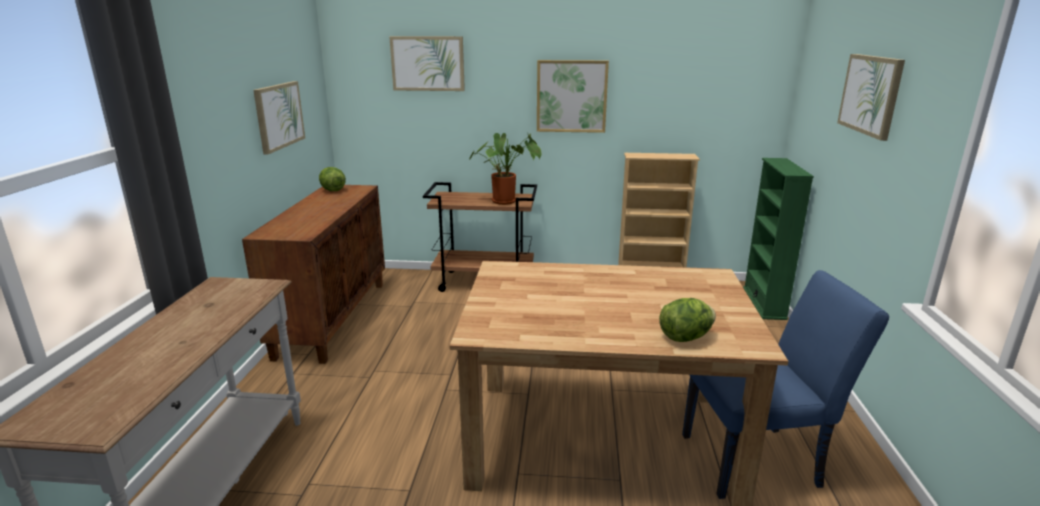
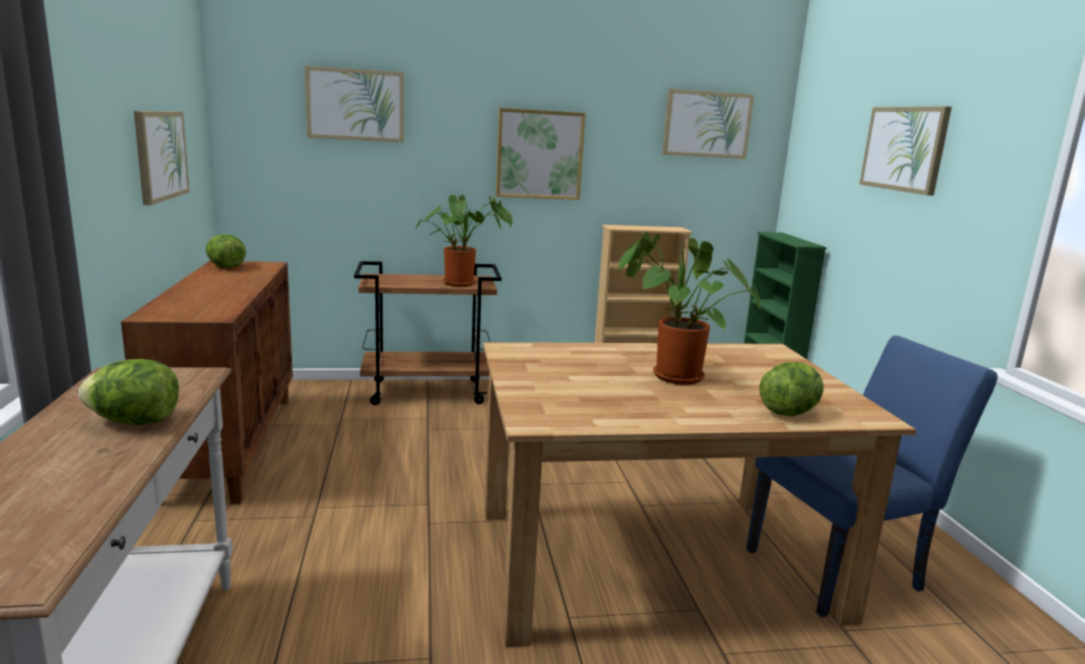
camera: 15 degrees left, 5 degrees down
(210, 321) = (135, 422): none -> lettuce
(609, 298) = (671, 376): none -> potted plant
(718, 65) = (706, 124): none -> picture

